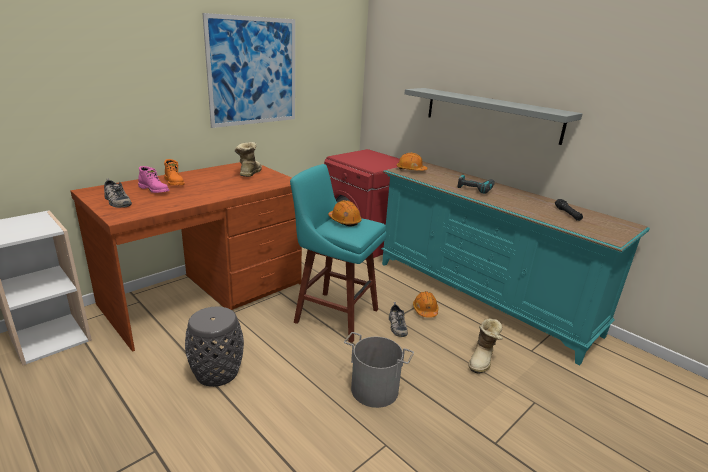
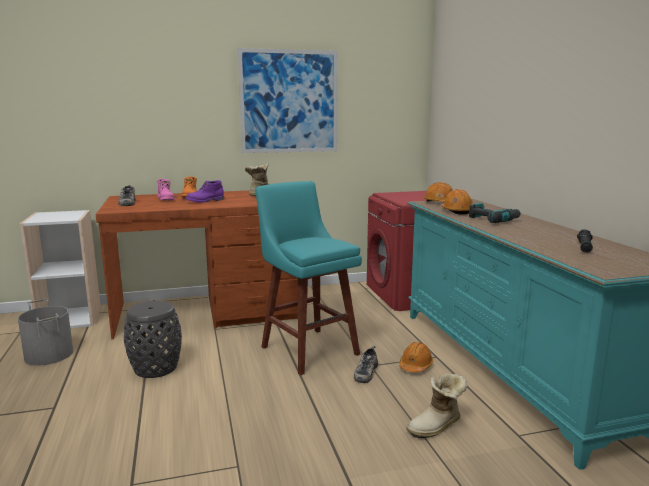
camera: 30 degrees right, 10 degrees down
(203, 188) = (205, 201): none -> purple boot
(344, 221) = (315, 239): orange hard hat -> orange hard hat (457, 211)
(375, 389) = (279, 418): grey bucket -> grey bucket (49, 354)
(490, 114) = (532, 132): grey shelf -> none

